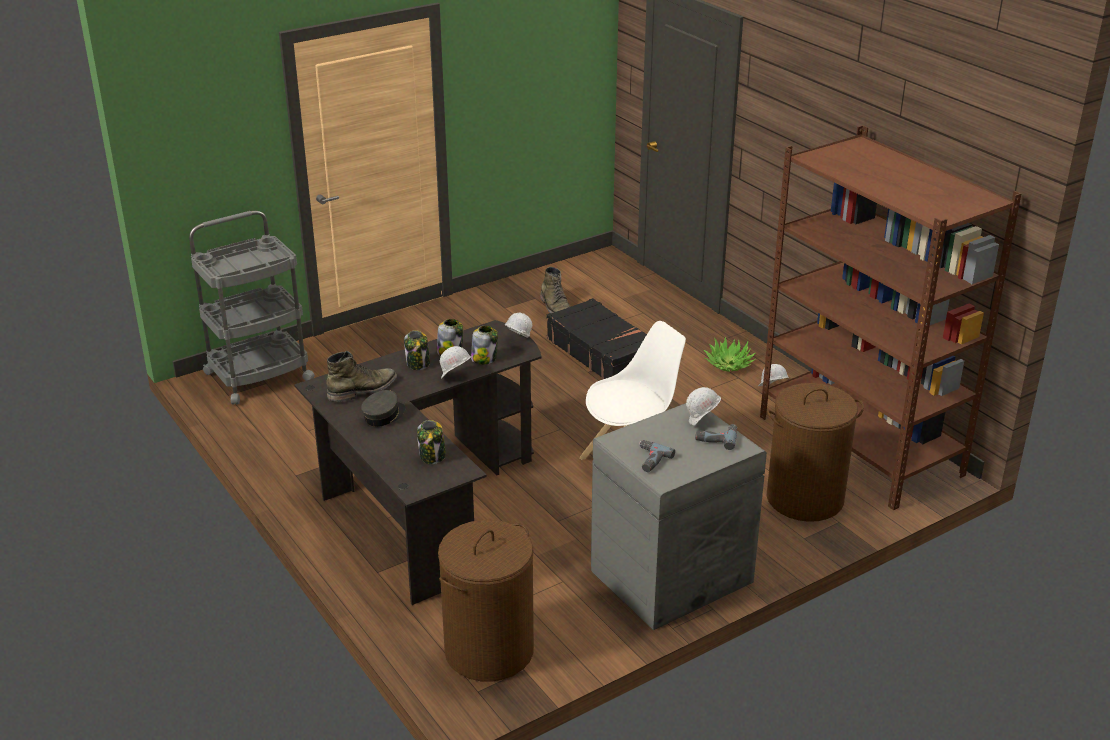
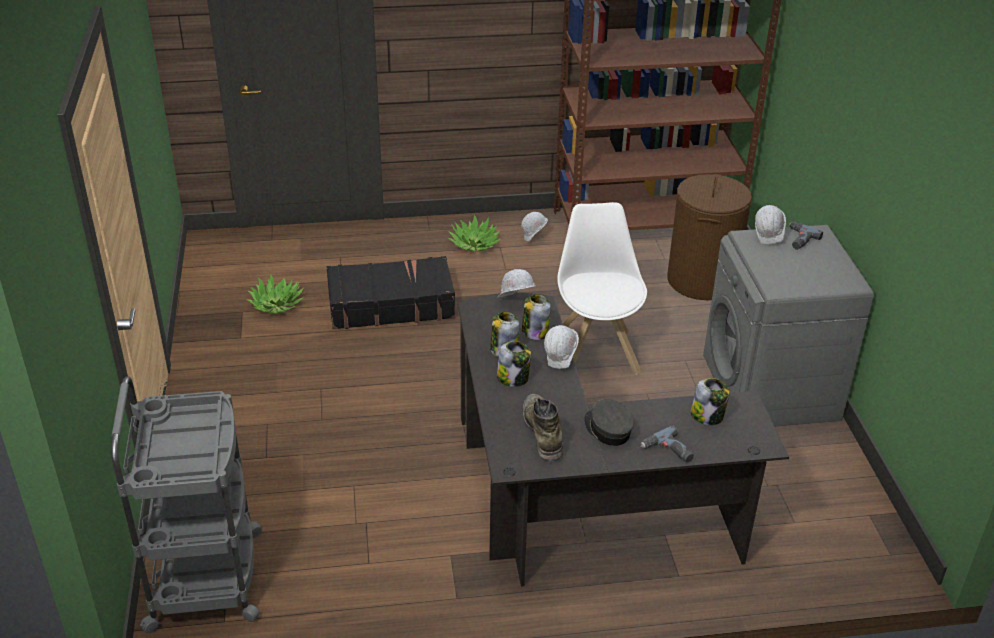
camera: 65 degrees left, 5 degrees up
(489, 650) = (834, 529): brown laundry basket -> none
(556, 308) = (276, 304): green boot -> potted plant
(649, 460) = (817, 282): power drill -> power drill (667, 452)

